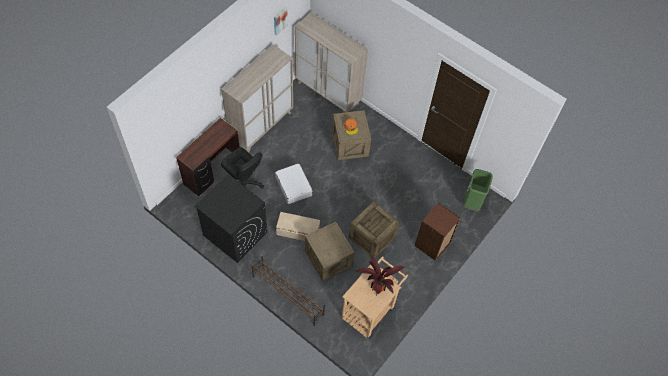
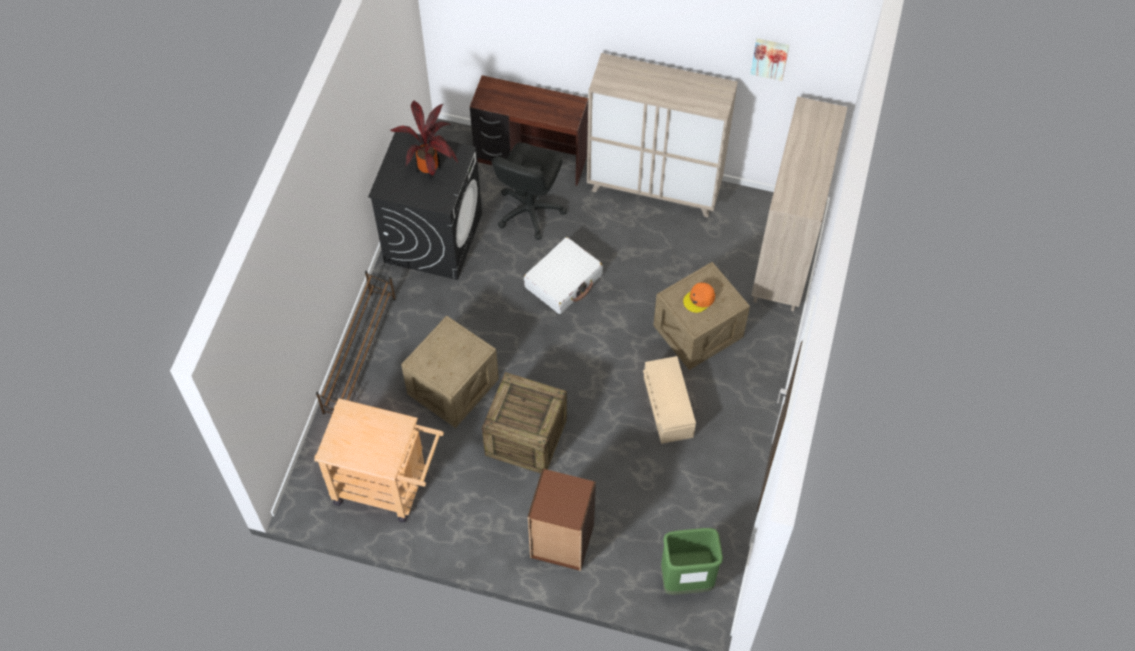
camera: 70 degrees right, 0 degrees up
(298, 232) = (481, 322): beige storage box -> beige storage box (667, 407)
(377, 287) = (377, 444): potted plant -> potted plant (431, 169)

